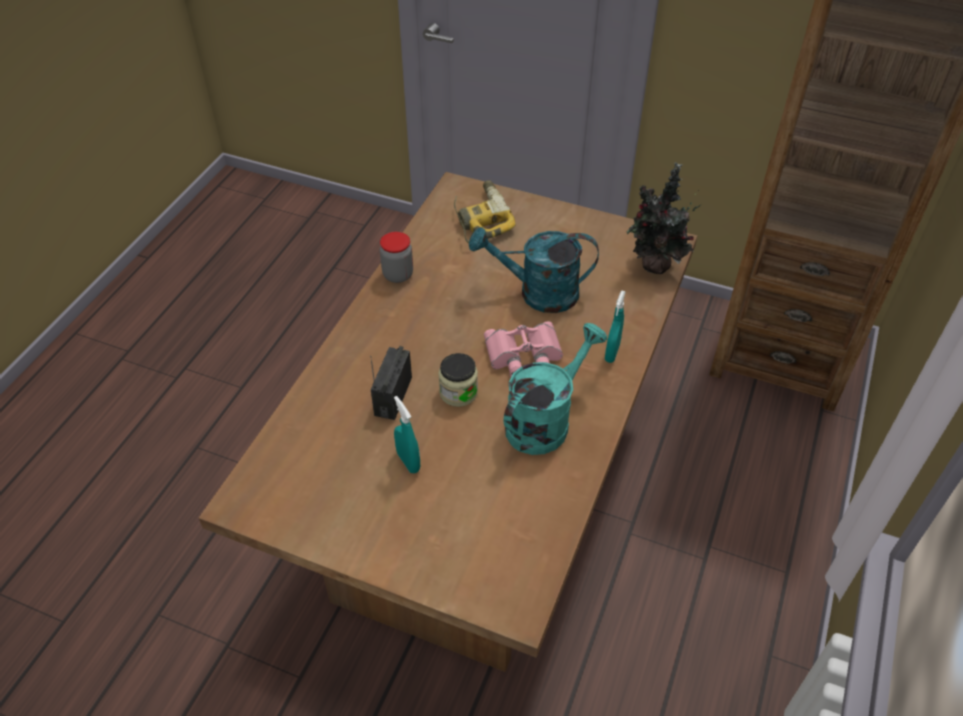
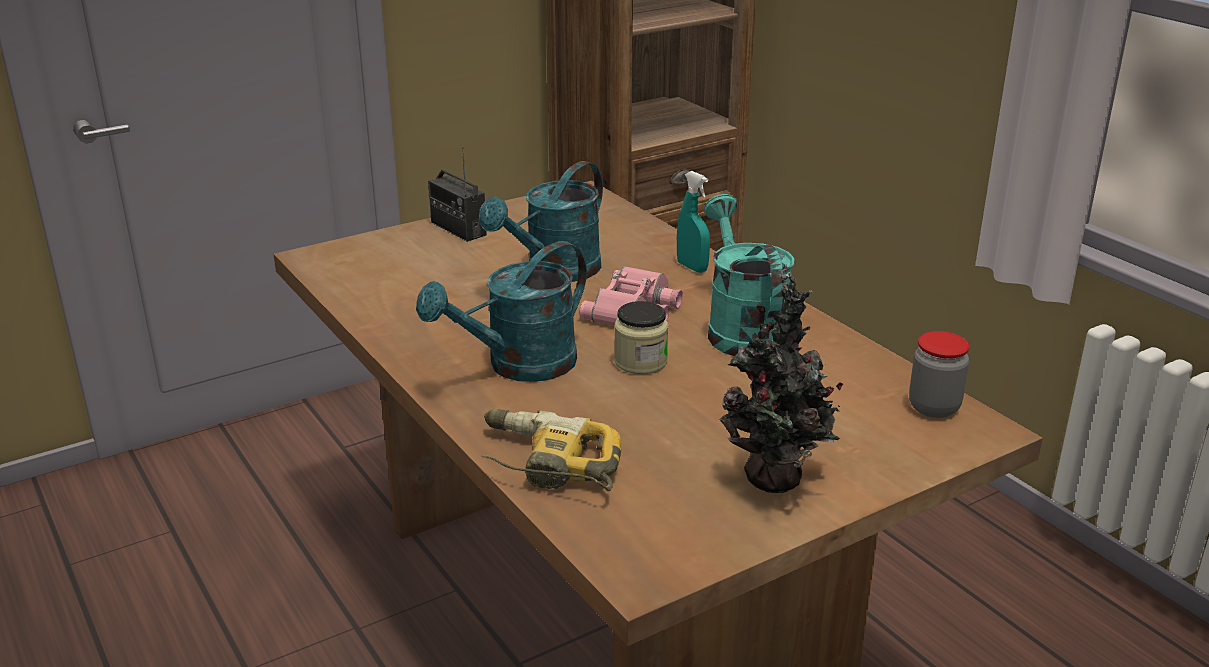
camera: 55 degrees left, 20 degrees down
(393, 396) = (593, 402): radio -> radio (458, 229)
(398, 275) = (397, 335): jar -> jar (934, 407)
(406, 343) = (519, 367): none -> turquoise watering can
(408, 462) = (709, 426): turquoise spray bottle -> none
(480, 218) = (388, 261): power drill -> power drill (546, 464)
(654, 267) = (604, 210): potted plant -> potted plant (776, 482)

